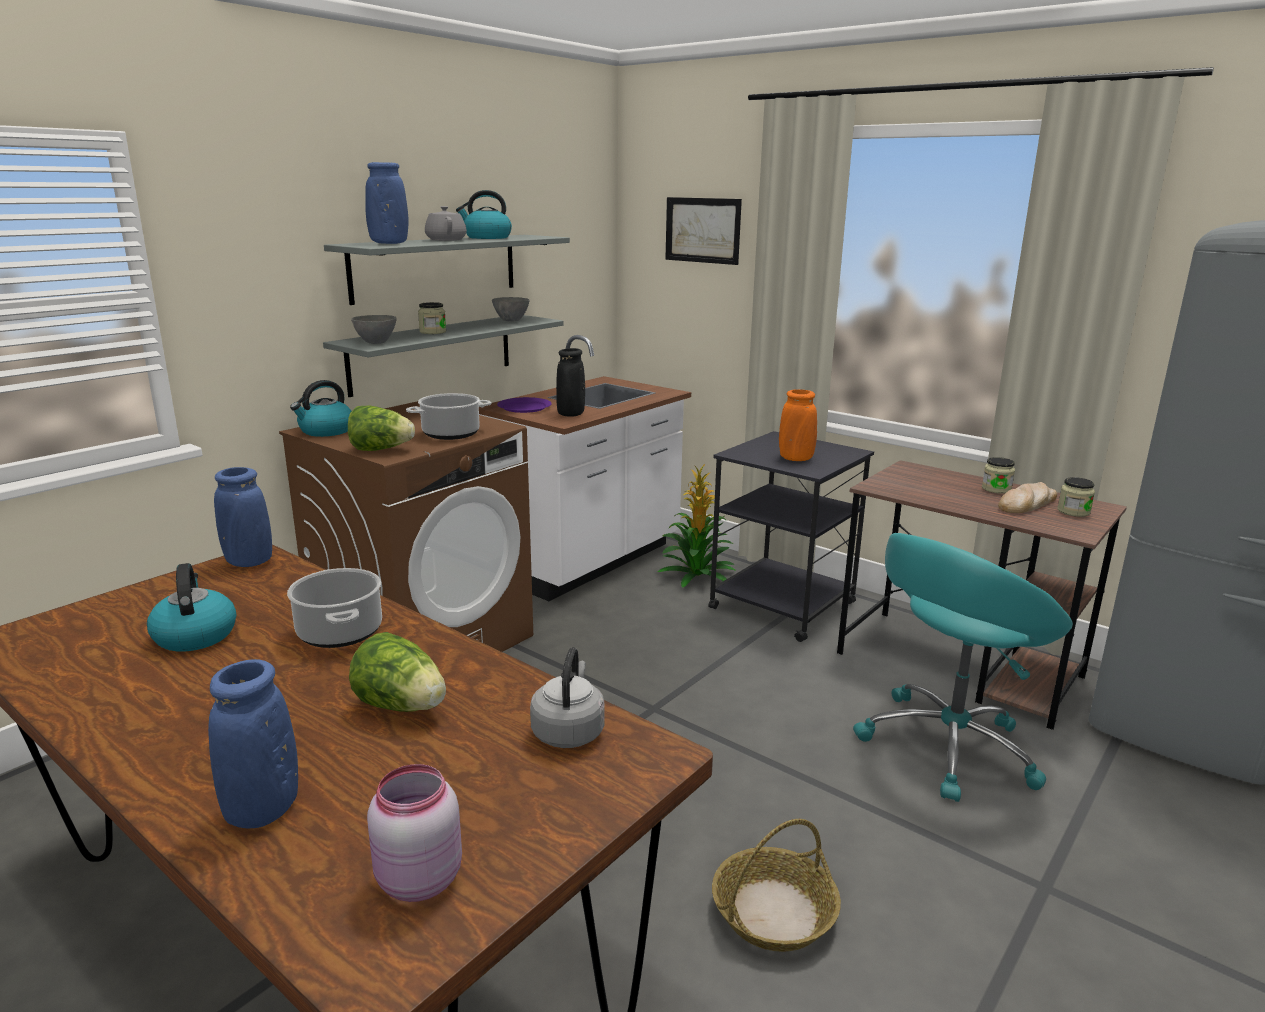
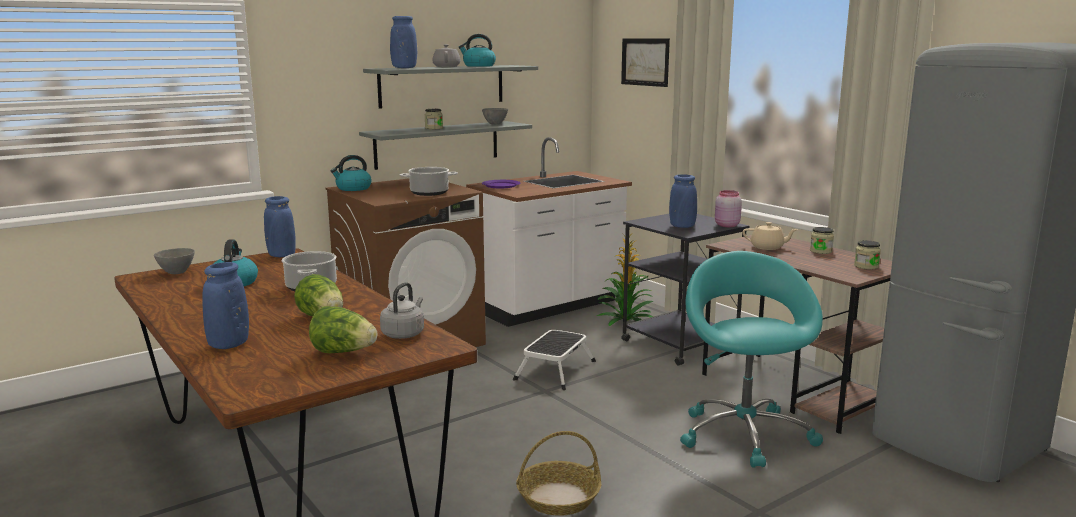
camera: 15 degrees right, 5 degrees down
(376, 343) = (390, 132): grey bowl -> grey bowl (177, 273)
(381, 450) = (378, 198): lettuce -> lettuce (343, 352)
(416, 880) = (284, 373): pink jar -> pink jar (726, 225)
(570, 414) = (529, 190): black vase -> none
(650, 669) = (556, 370): none -> black step ladder
(795, 459) = (682, 226): orange vase -> blue vase
(929, 487) = (768, 247): none -> beige teapot
(945, 749) = (744, 434): turquoise office chair -> turquoise office chair turned 105 degrees clockwise
(1026, 503) = (834, 260): bread -> none

